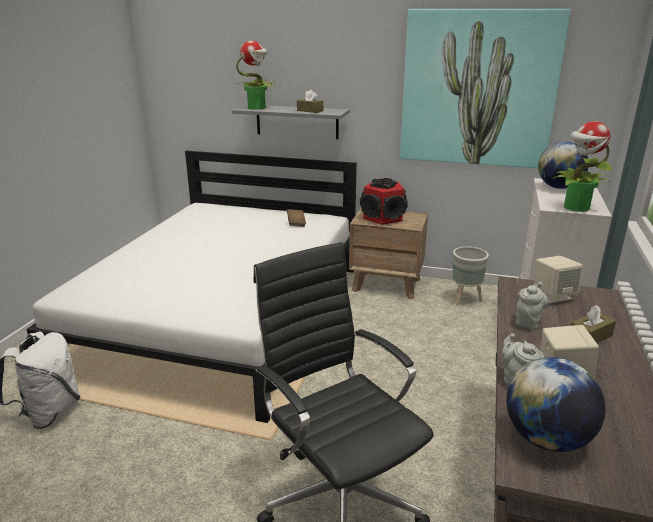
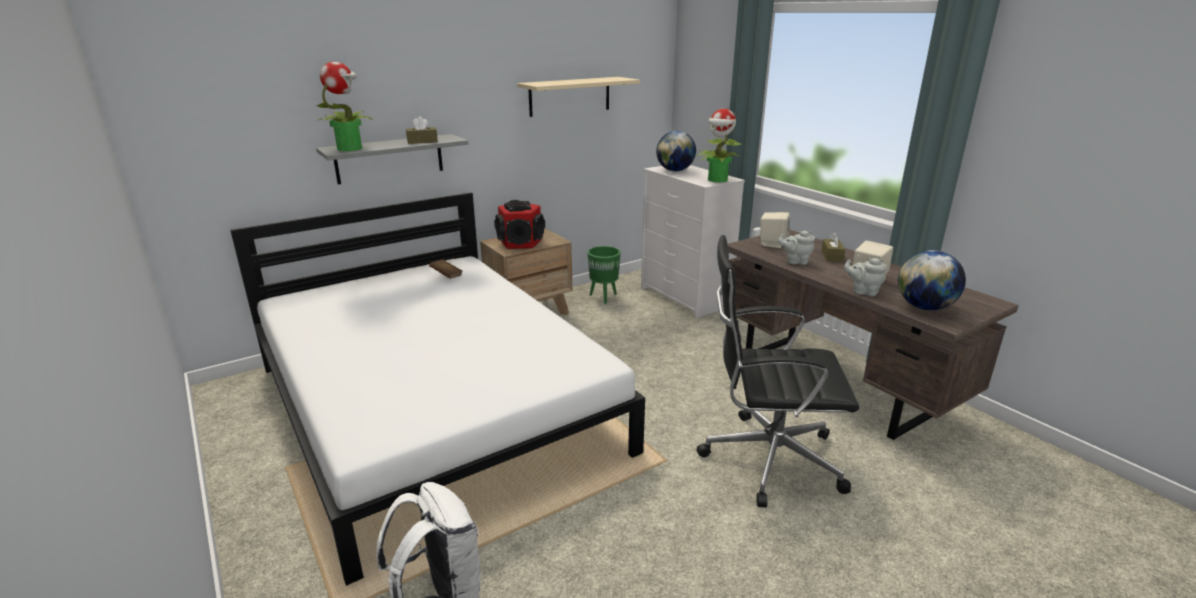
camera: 50 degrees left, 0 degrees up
(465, 299) = (603, 297): grey planter -> green planter
(478, 89) = (570, 96): picture -> beige shelf
(528, 321) = (795, 261): grey teapot -> grey teapot turned 60 degrees counterclockwise

